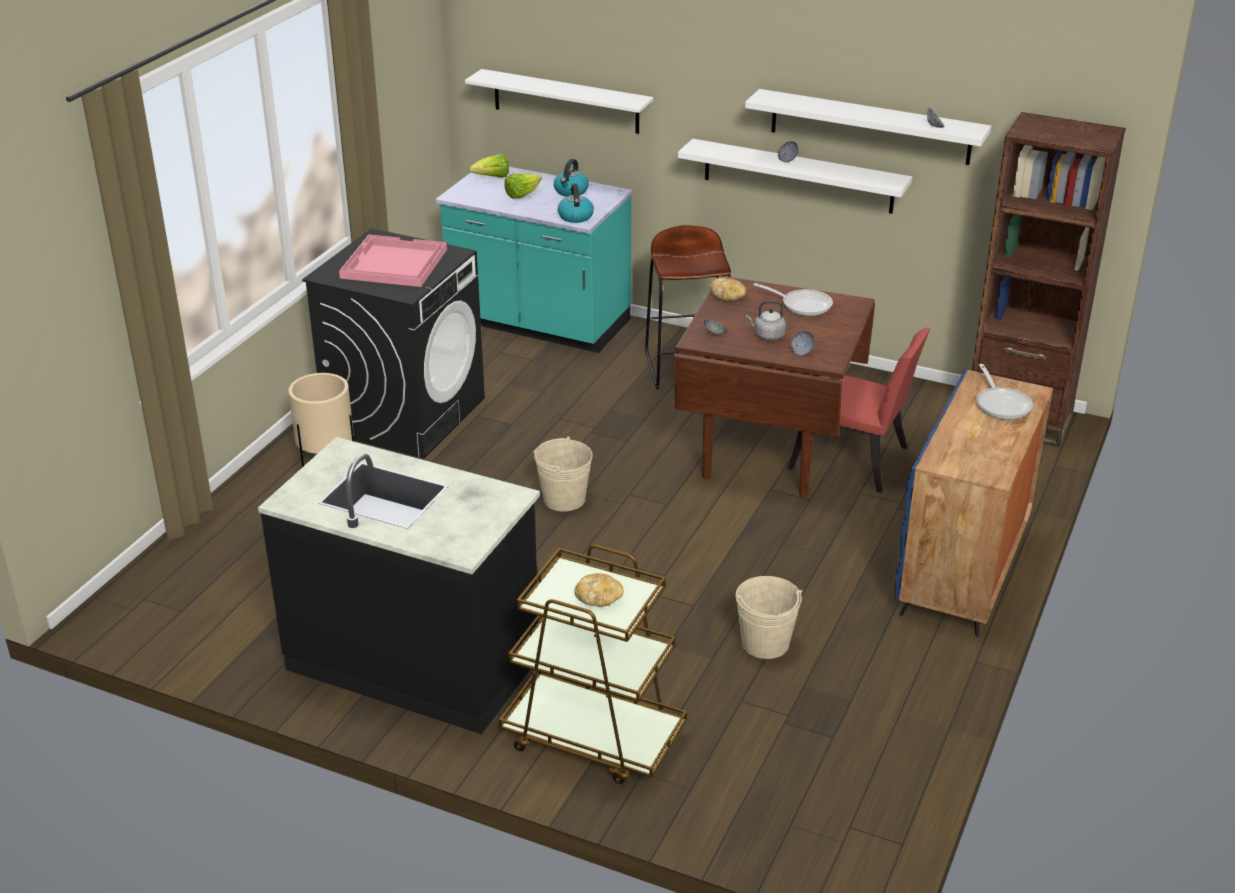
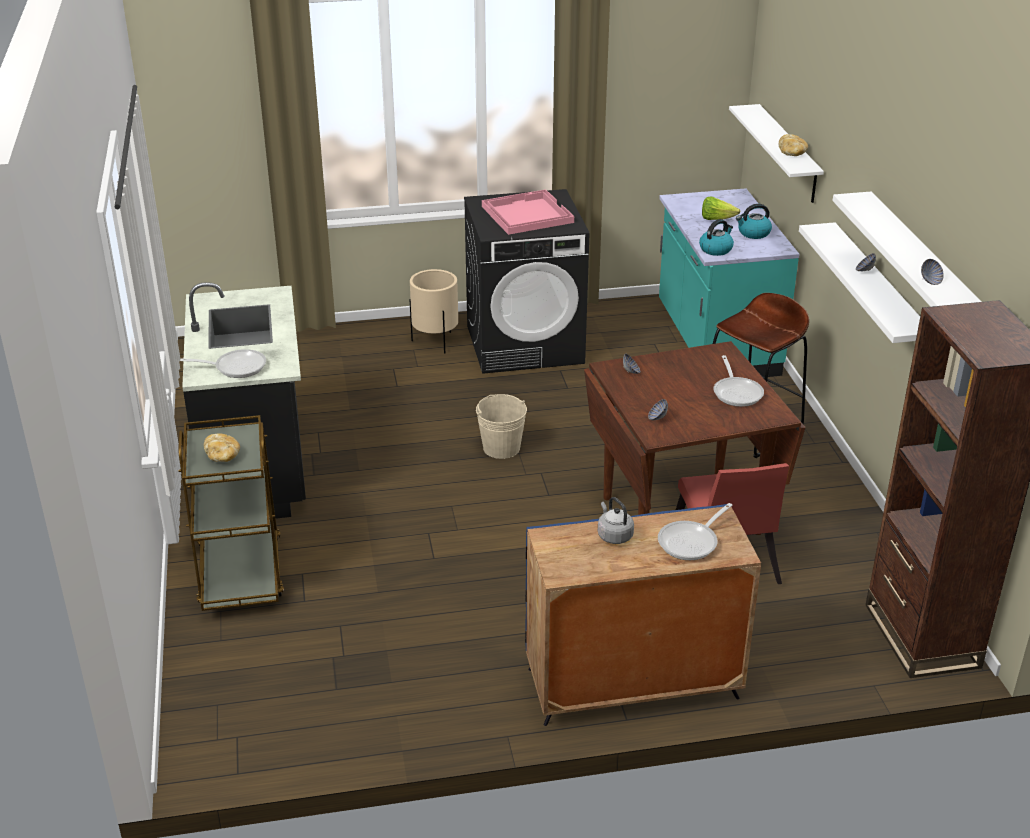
camera: 55 degrees right, 0 degrees up
(472, 523) = (236, 367): none -> frying pan
(492, 178) = (725, 200): lettuce -> none
(728, 297) = (700, 356): bread -> bread (792, 153)
(765, 643) = (421, 610): beige bucket -> none
(767, 335) = (661, 394): grey kettle -> grey kettle (614, 535)

